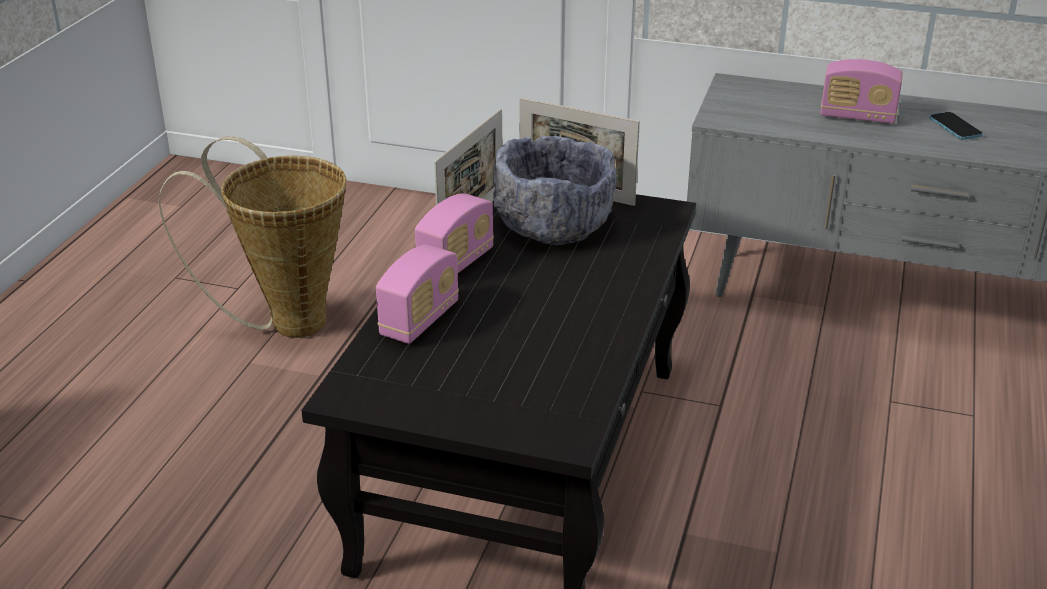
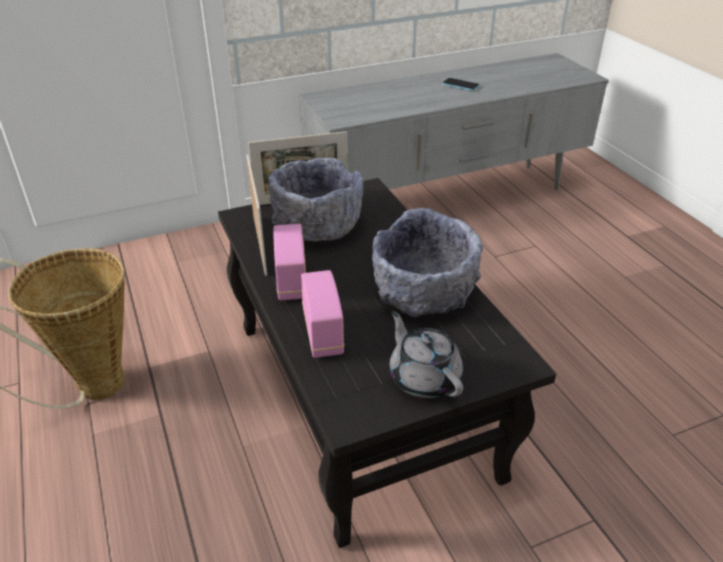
camera: 40 degrees left, 5 degrees up
(455, 400) = (424, 377): none -> grey teapot
(567, 334) = (424, 293): none -> grey bowl
(857, 117) = (408, 95): radio -> none

